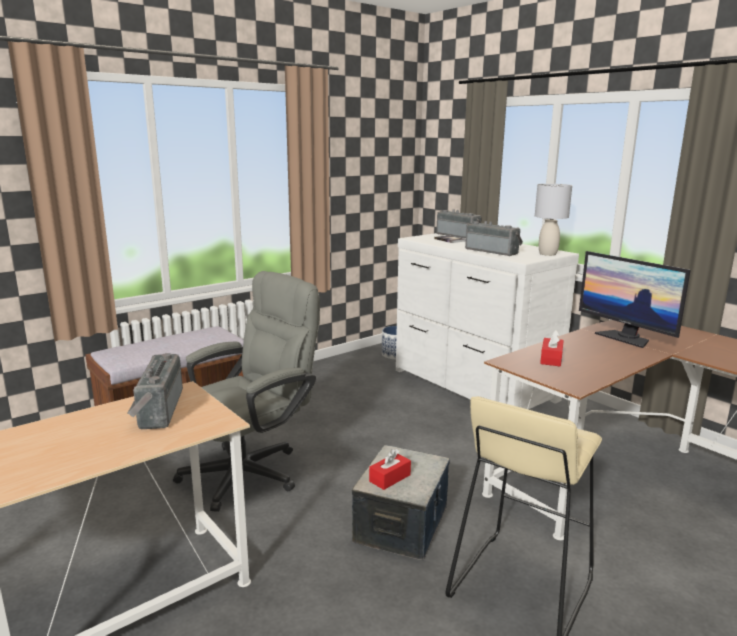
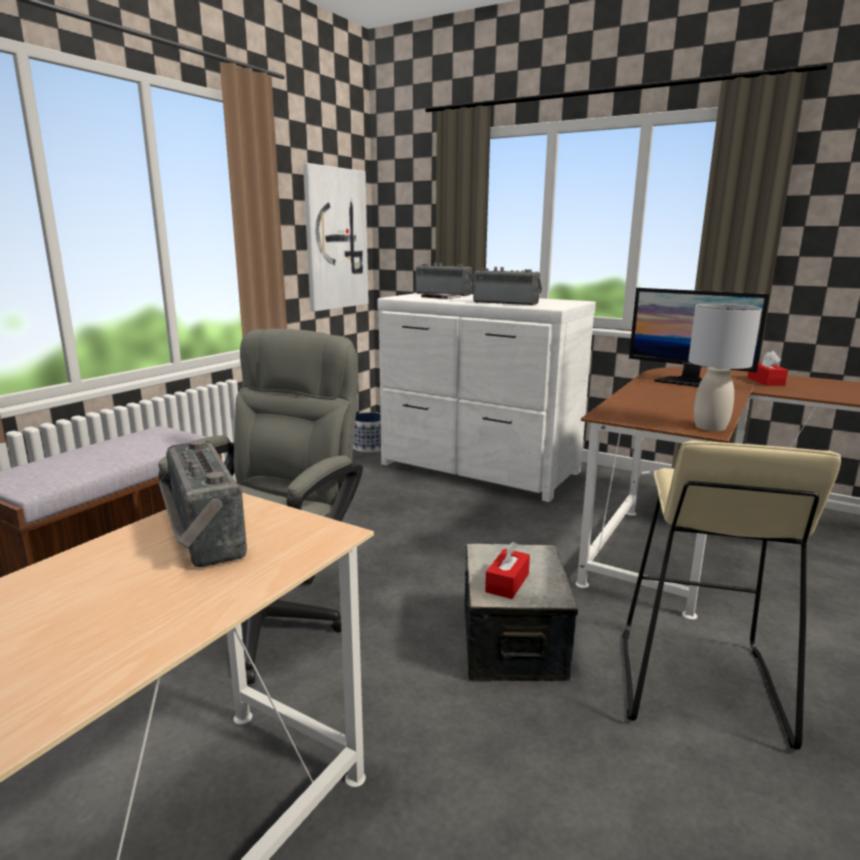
camera: 20 degrees left, 0 degrees up
(382, 185) = (335, 239): none -> picture
(547, 254) = (566, 302): grey table lamp -> grey table lamp (709, 427)
(551, 359) = (647, 408): red tissue box -> red tissue box (765, 381)

